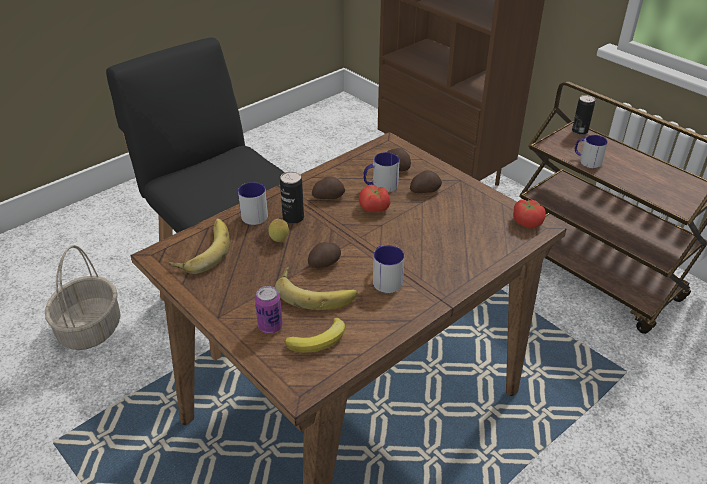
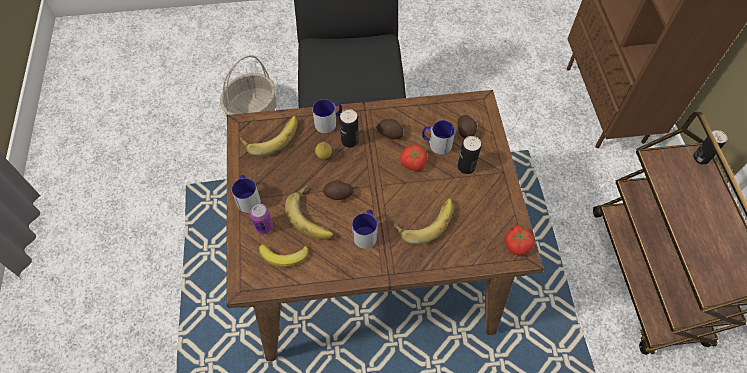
camera: 35 degrees right, 20 degrees up
(424, 190) = (466, 167): potato -> can
(430, 243) = (424, 220): none -> banana
(586, 161) = (673, 194): mug -> mug (248, 198)

